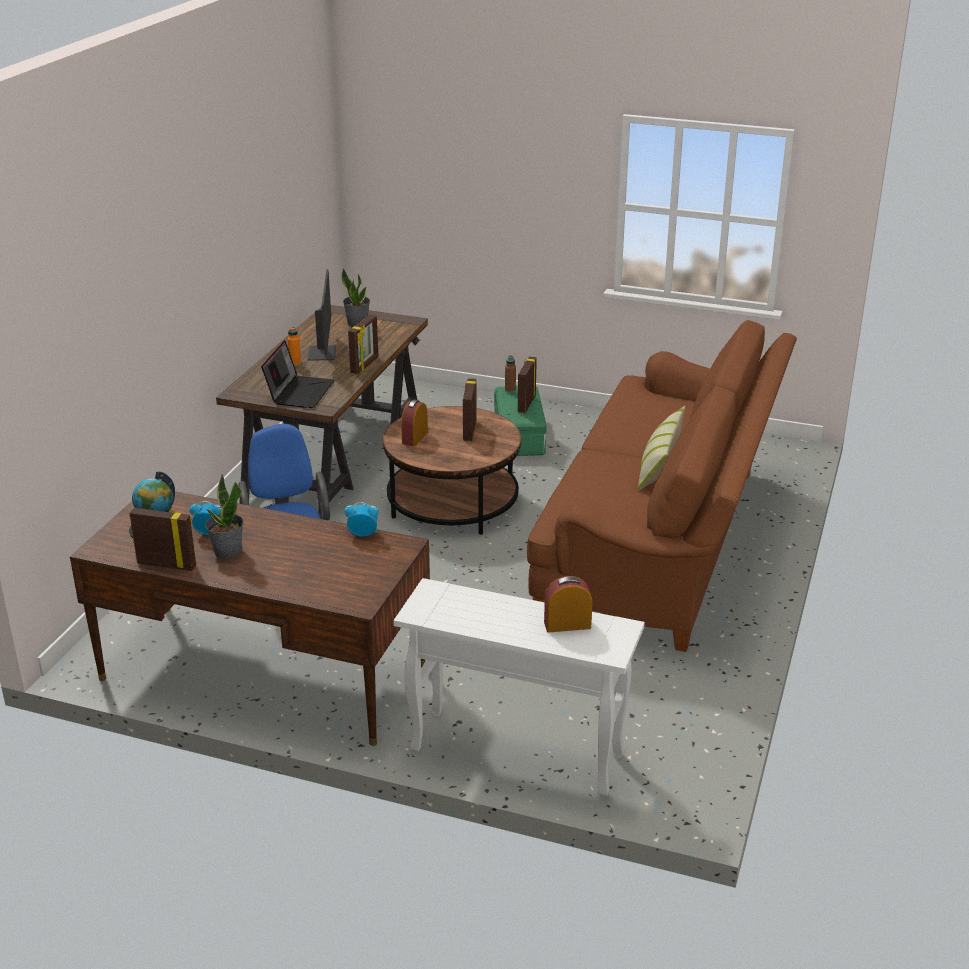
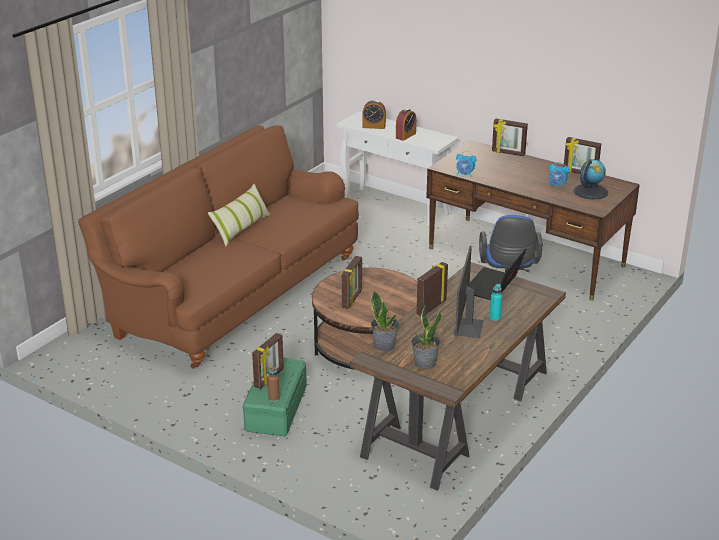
camera: 165 degrees left, 0 degrees up
(227, 551) = (545, 175): potted plant -> potted plant (384, 345)
(294, 593) = (508, 153): none -> picture frame
(295, 364) = (495, 318): orange bottle -> turquoise bottle
(415, 438) = (399, 299): alarm clock -> alarm clock (405, 136)

